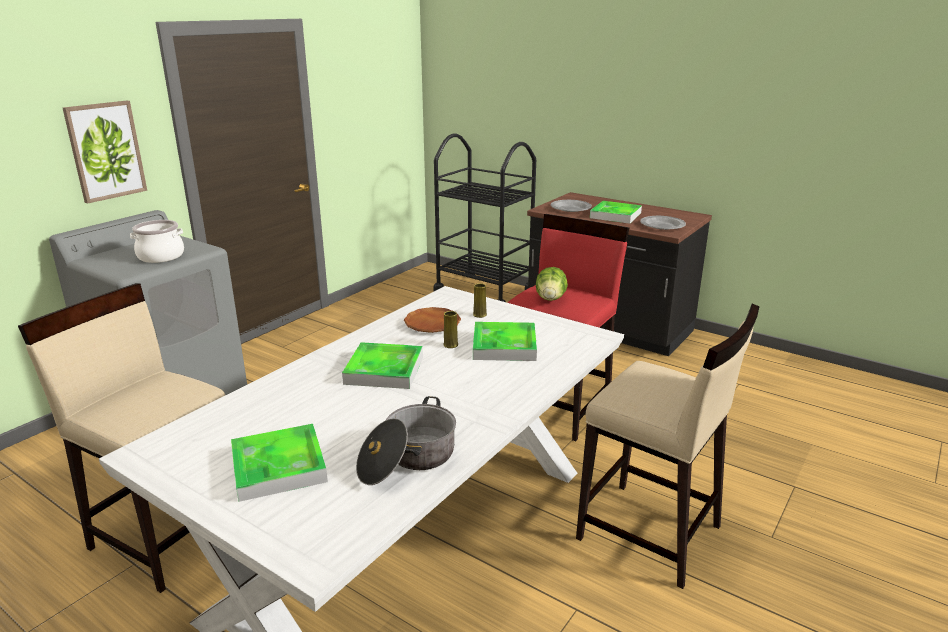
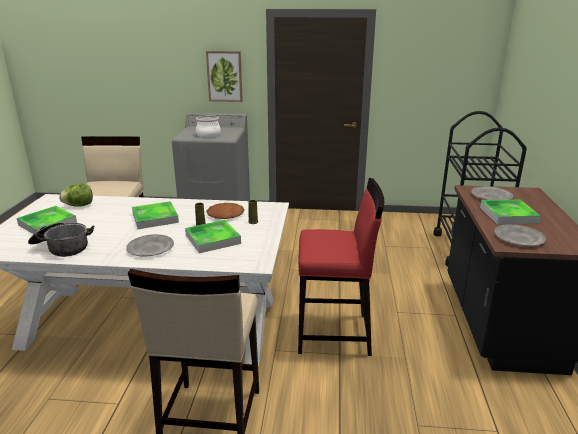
camera: 60 degrees right, 0 degrees up
(488, 389) = (150, 248): none -> grey plate
(550, 299) = (321, 239): lettuce -> lettuce (79, 205)

